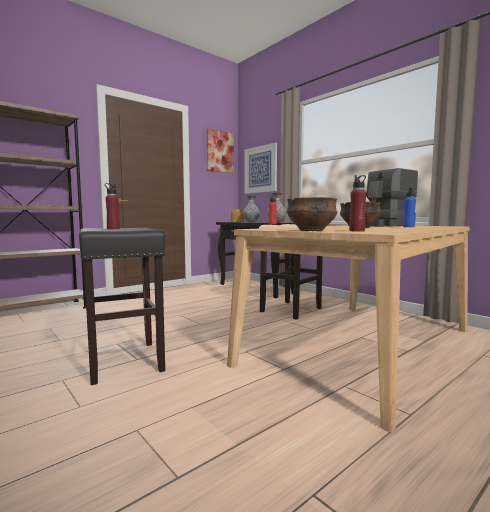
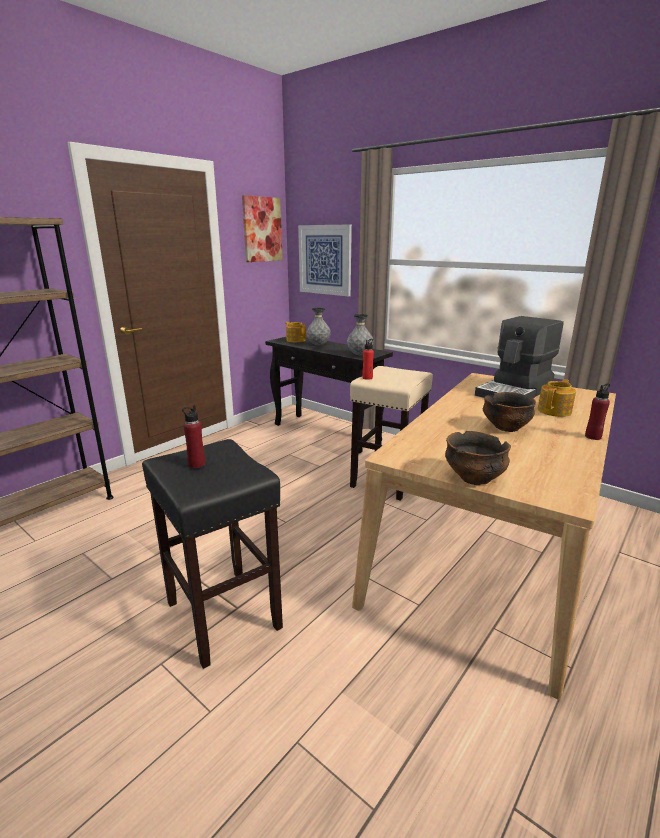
camera: 10 degrees left, 15 degrees up
(357, 231) = (529, 480): red bottle -> red bottle (593, 437)
(408, 227) = (555, 411): blue bottle -> teapot

